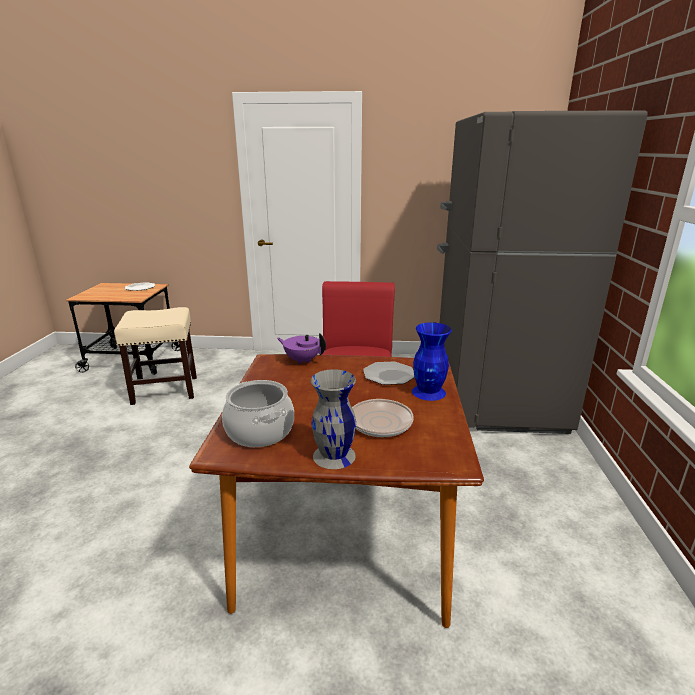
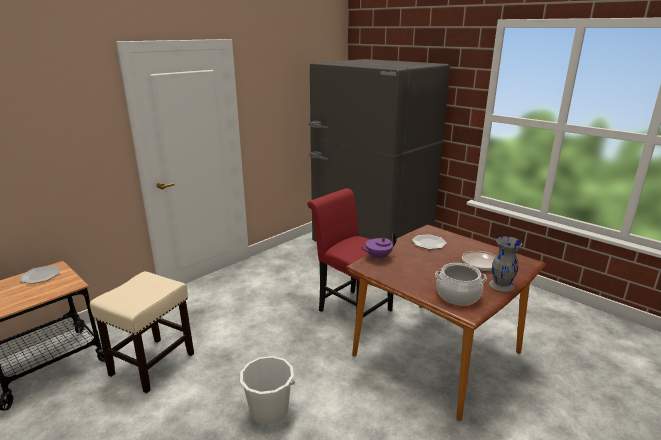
camera: 50 degrees left, 0 degrees up
(148, 467) = (269, 411): none -> white bucket
(429, 392) = (460, 242): blue vase -> none

